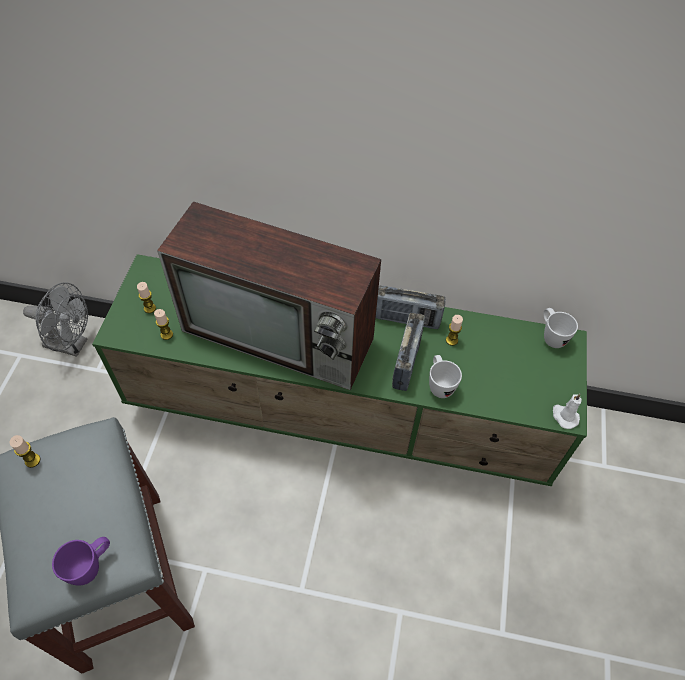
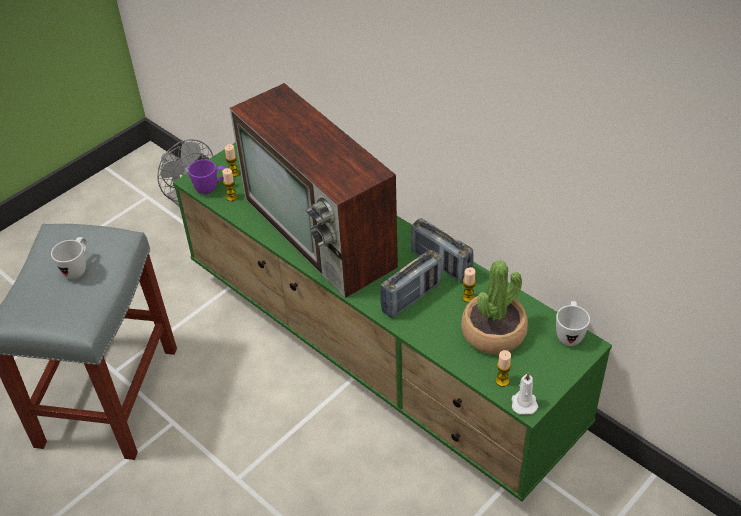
camera: 35 degrees right, 10 degrees down
(32, 460) = (67, 234): candle -> candle (502, 381)
(91, 566) = (54, 317): purple mug -> purple mug (211, 188)
(439, 385) = (426, 327): white mug -> white mug (78, 268)
(495, 363) = (493, 333): none -> potted plant

